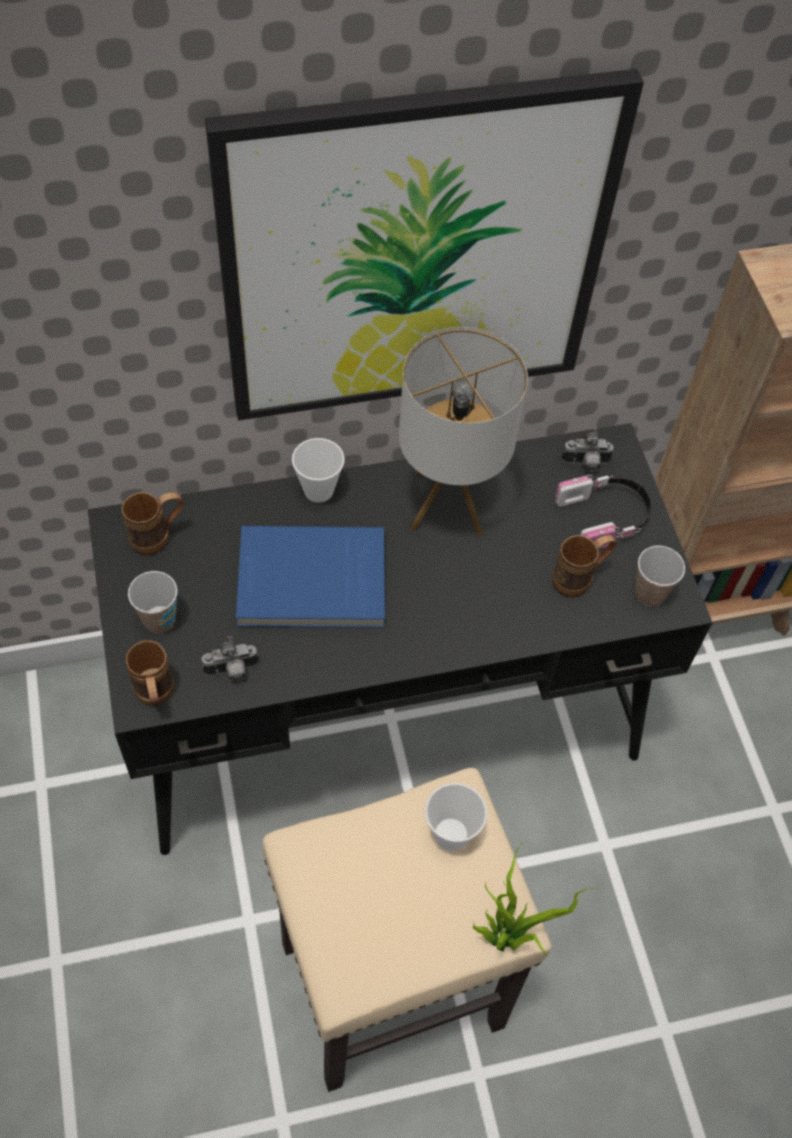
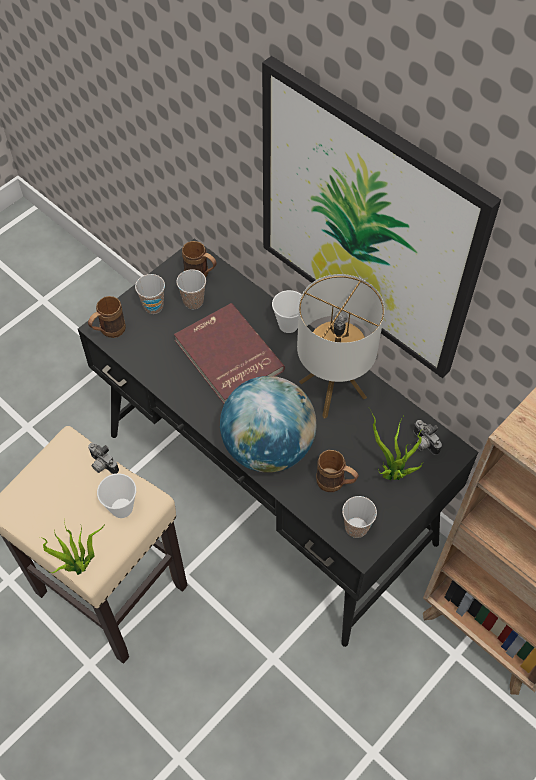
camera: 60 degrees right, 0 degrees up
(192, 569) = (193, 301): none -> cup
(232, 671) = (146, 354): camera -> camera (102, 465)
(311, 582) = (227, 356): blue book -> red book
(480, 616) = (268, 447): none -> globe
(605, 517) = (392, 474): headphones -> potted plant

